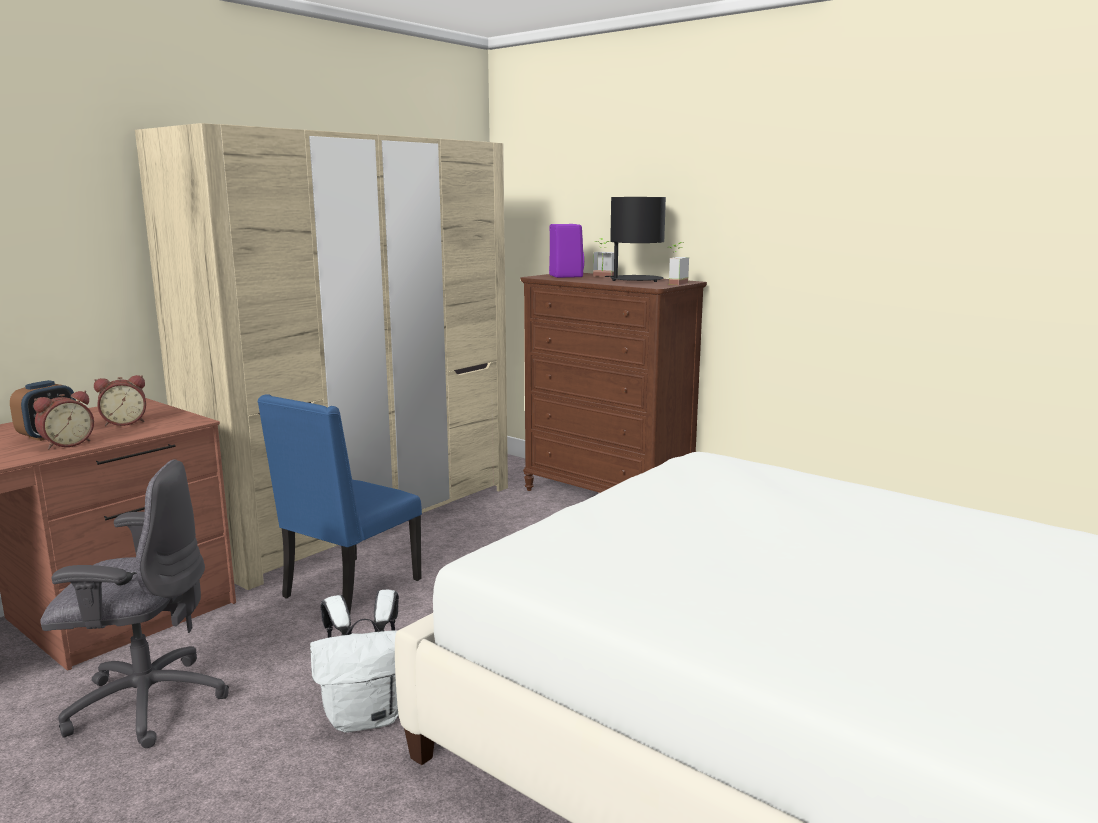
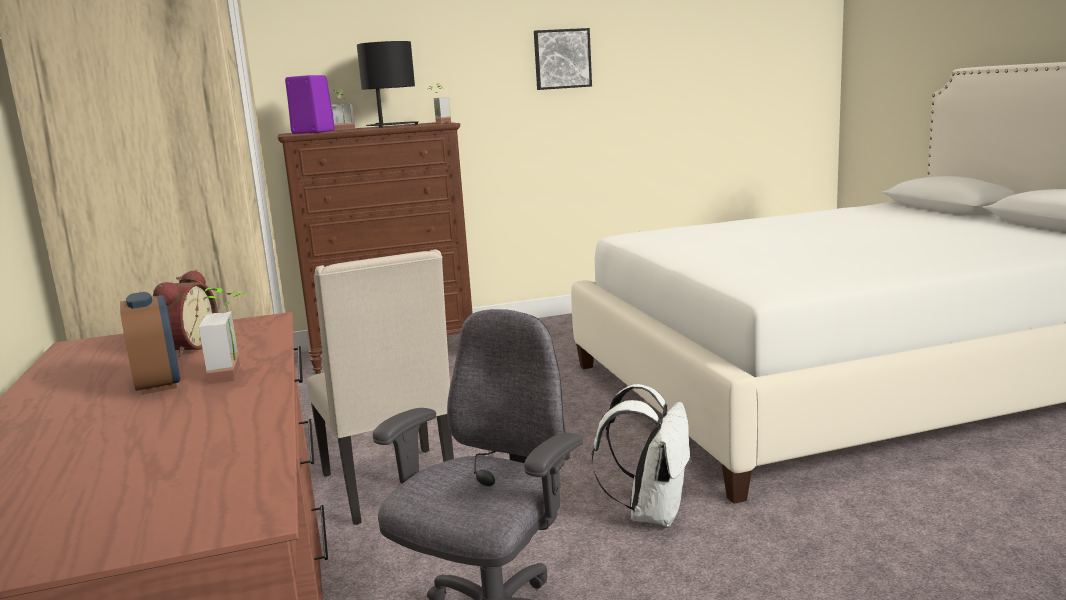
camera: 55 degrees left, 0 degrees up
(67, 444) = (235, 373): alarm clock -> potted plant
(349, 589) = (392, 486): blue chair -> beige chair
(852, 225) = (562, 59): none -> picture

